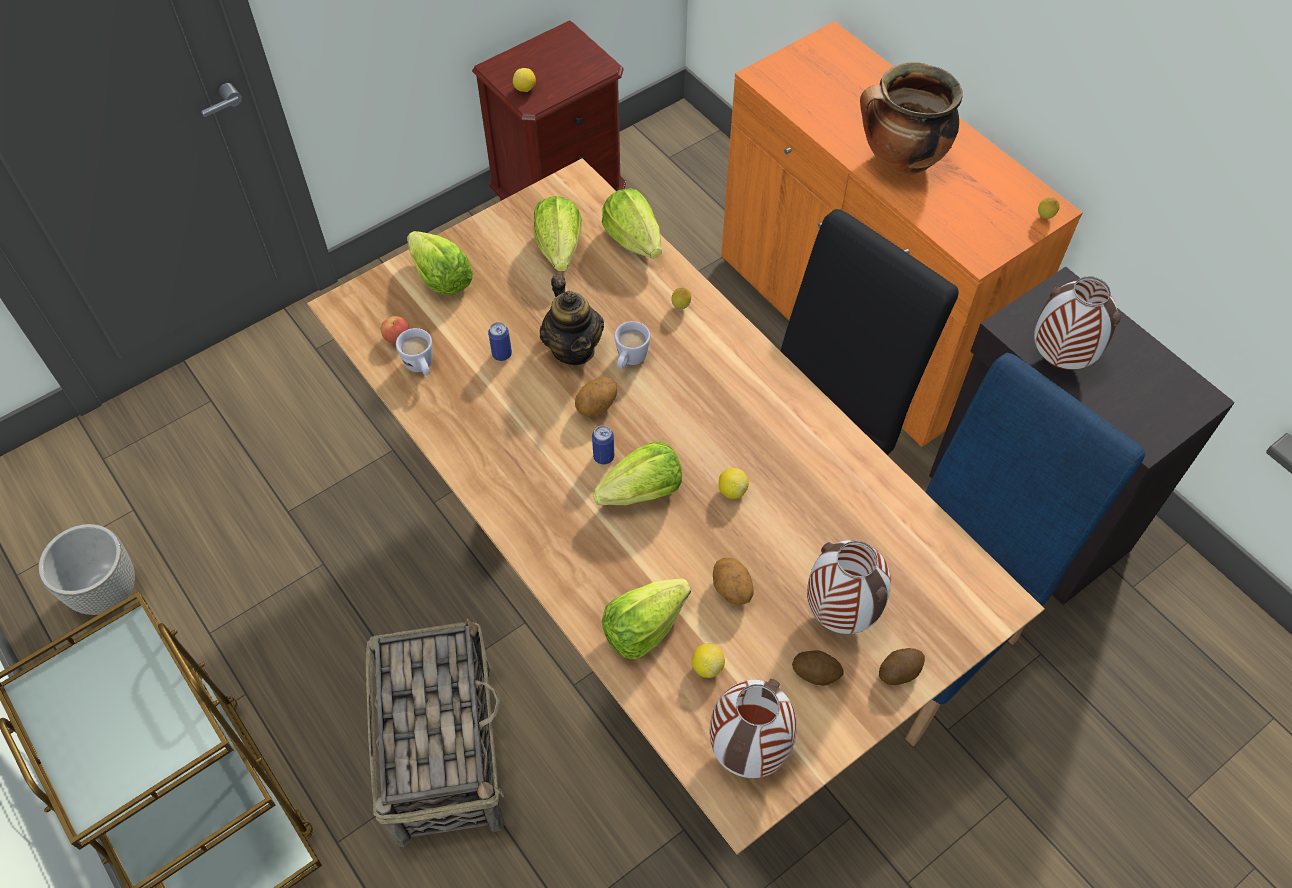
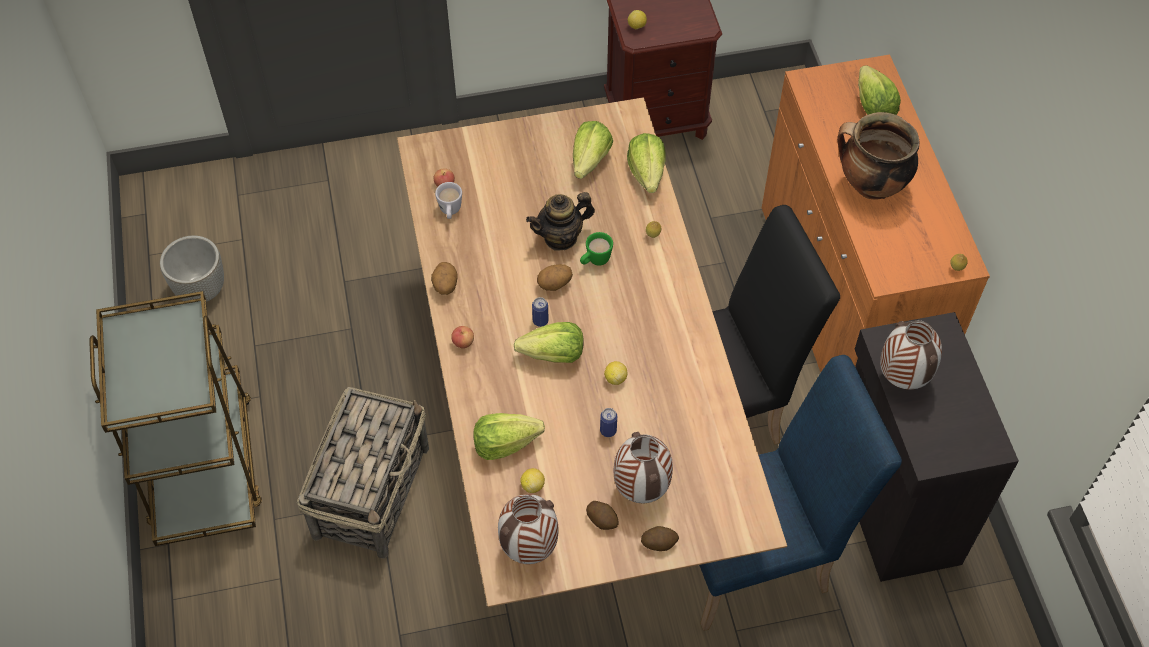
camera: 25 degrees right, 0 degrees up
(441, 278) = (495, 152): lettuce -> lettuce (873, 106)
(502, 354) = (509, 223): can -> can (608, 431)
(522, 521) = (463, 342): none -> apple
(574, 348) = (561, 237): teapot -> teapot turned 60 degrees clockwise
(629, 361) = (595, 261): white mug -> green mug
(731, 590) = (576, 443): potato -> potato (445, 286)

